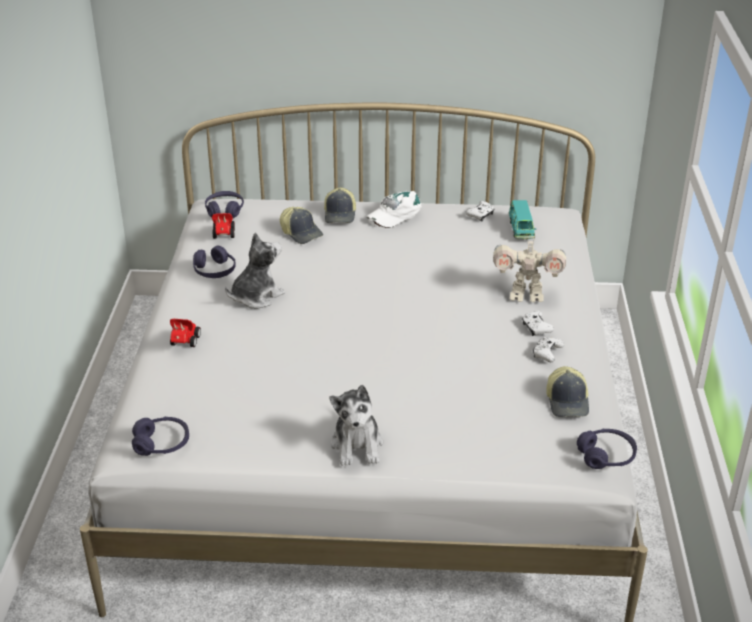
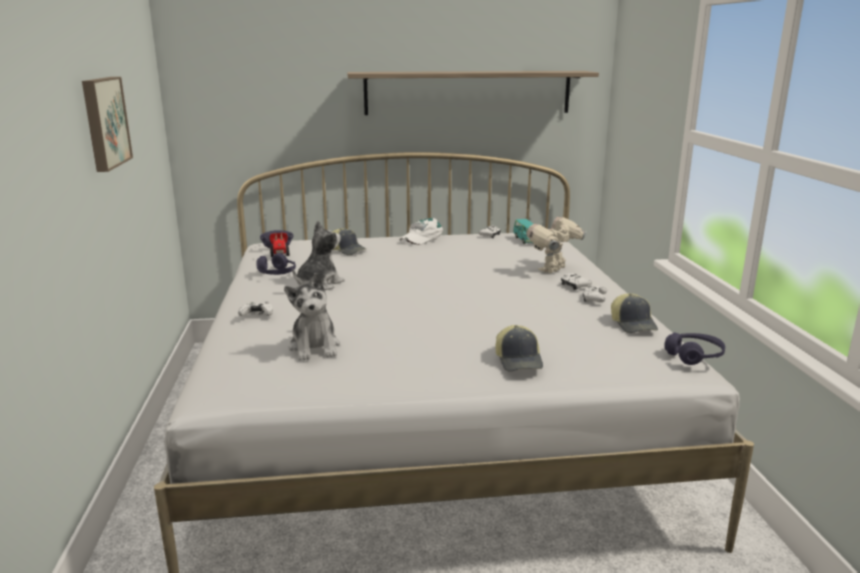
camera: 10 degrees left, 15 degrees down
(30, 131) = (104, 122): none -> picture
(161, 443) = (247, 383): purple headphones -> none
(184, 343) = (257, 315): toy car -> white game controller
(340, 214) = (376, 240): cap -> cap (519, 360)
(357, 445) = (453, 368): plush toy -> plush toy (315, 347)
(467, 33) = (468, 92): none -> shelf
(526, 296) = (553, 270): toy robot -> toy robot turned 135 degrees clockwise

